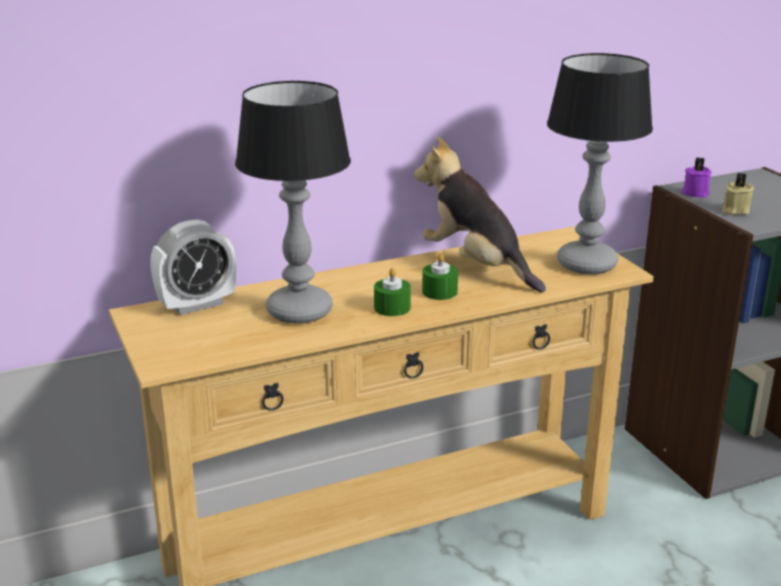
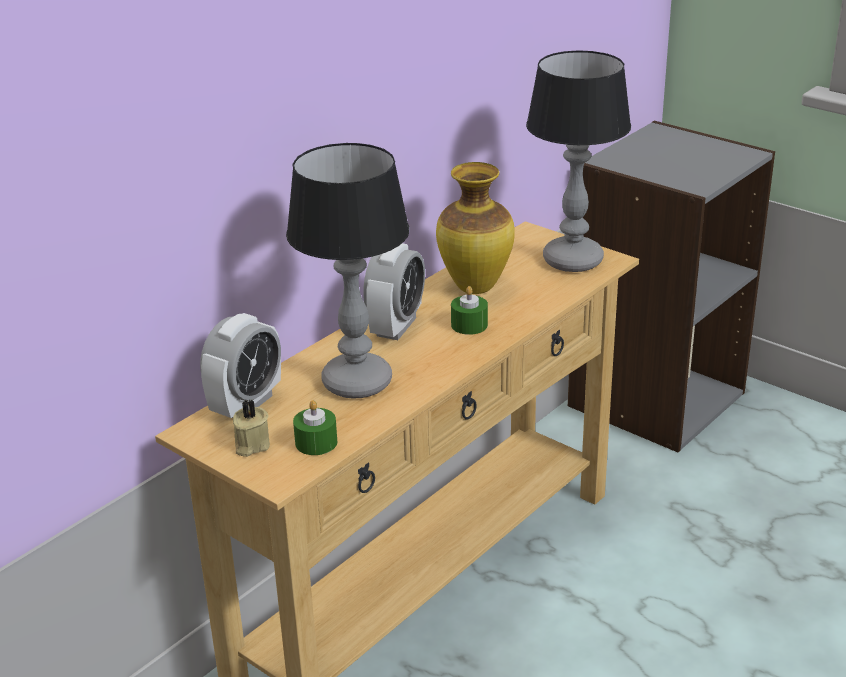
camera: 25 degrees left, 5 degrees up
(376, 279) = (396, 327): none -> alarm clock
(392, 307) = (441, 354): green candle -> green candle (316, 442)
(476, 266) = (476, 288): plush toy -> vase
(695, 193) = (620, 163): purple candle -> none
(734, 210) = (670, 175): beige candle -> beige candle (251, 445)

